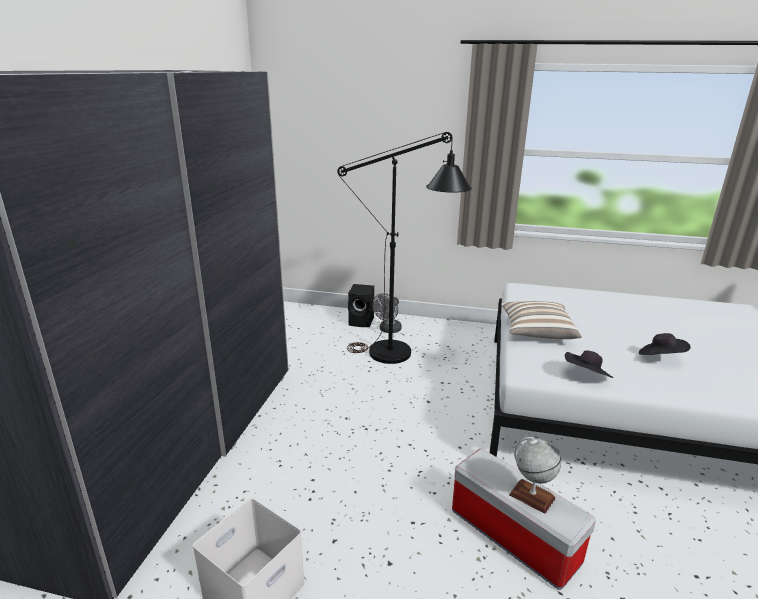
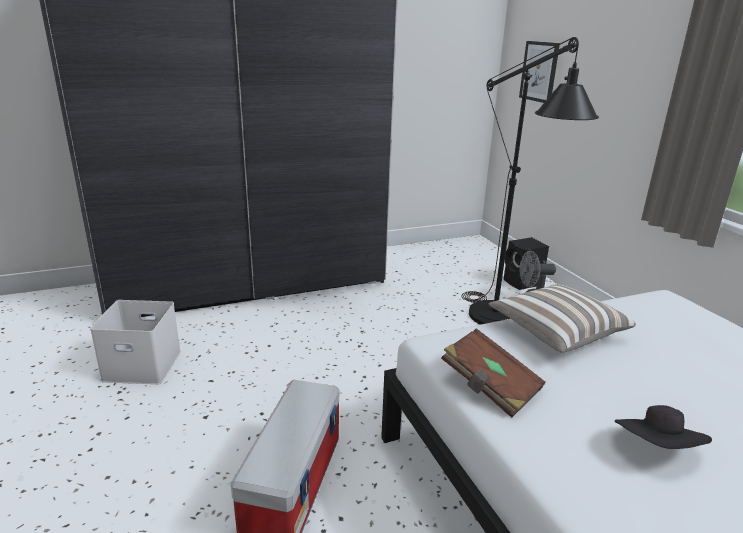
camera: 55 degrees right, 0 degrees up
(315, 149) = (539, 71): none -> picture
(531, 496) = (284, 436): globe -> none
(586, 376) = (490, 387): black hat -> brown book

